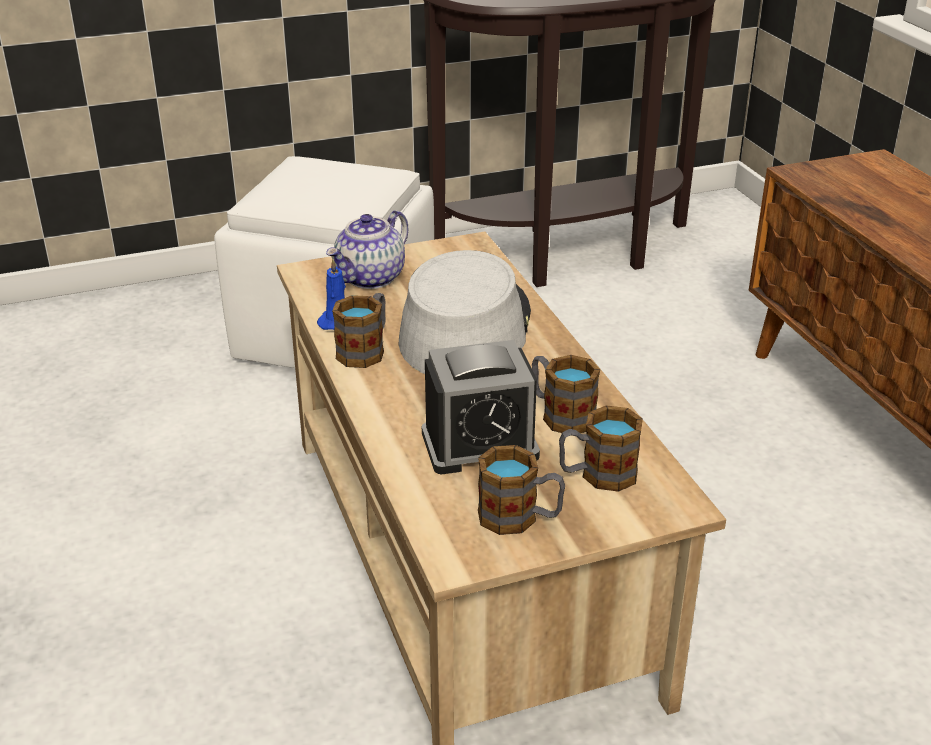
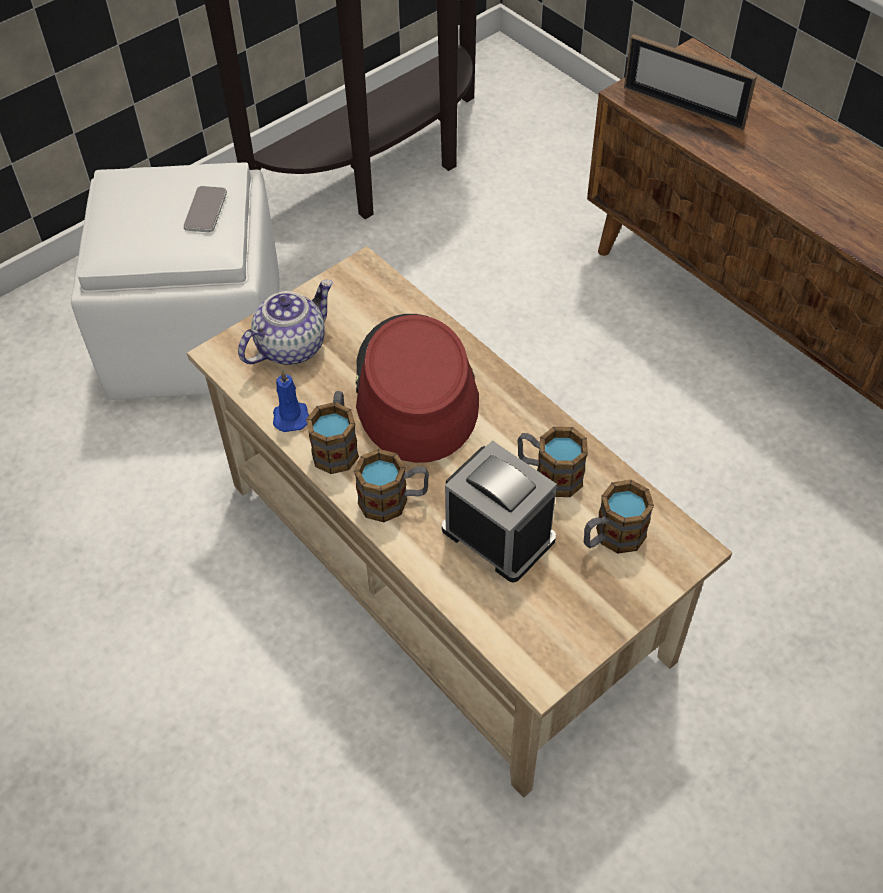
camera: 20 degrees left, 20 degrees up
(359, 189) = (205, 210): none -> phone
(371, 278) = (291, 346): teapot -> teapot turned 150 degrees counterclockwise
(465, 328) = (414, 389): grey hat -> red hat
(479, 445) = (498, 534): alarm clock -> alarm clock turned 105 degrees counterclockwise
(519, 518) = (571, 608): mug -> mug (393, 500)
(847, 189) = (683, 107): none -> picture frame

